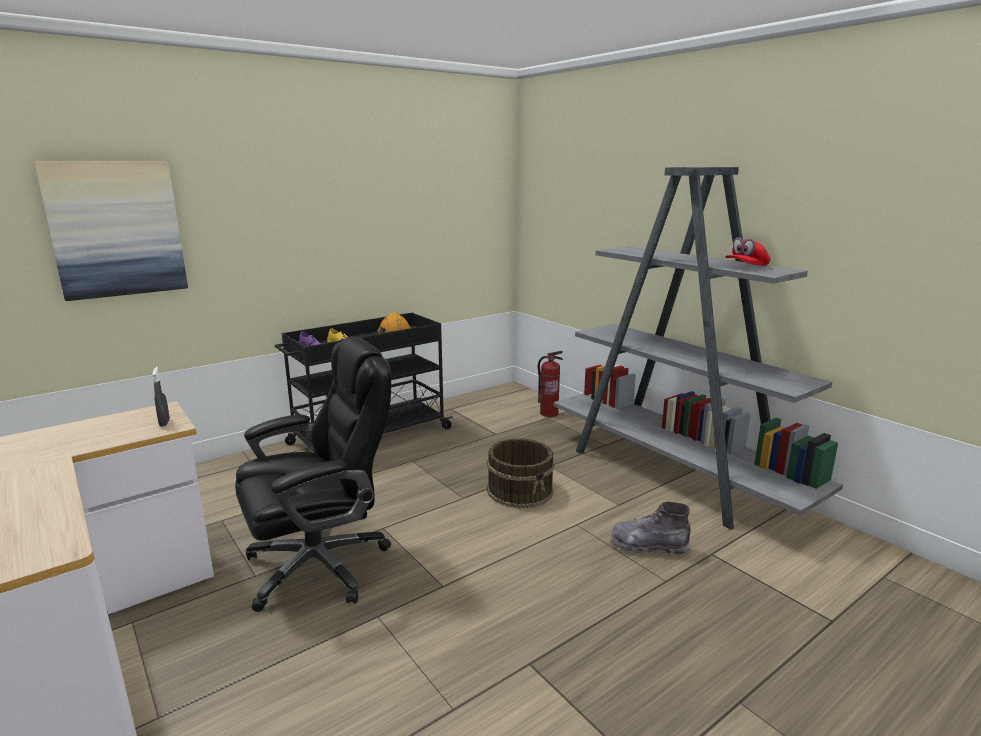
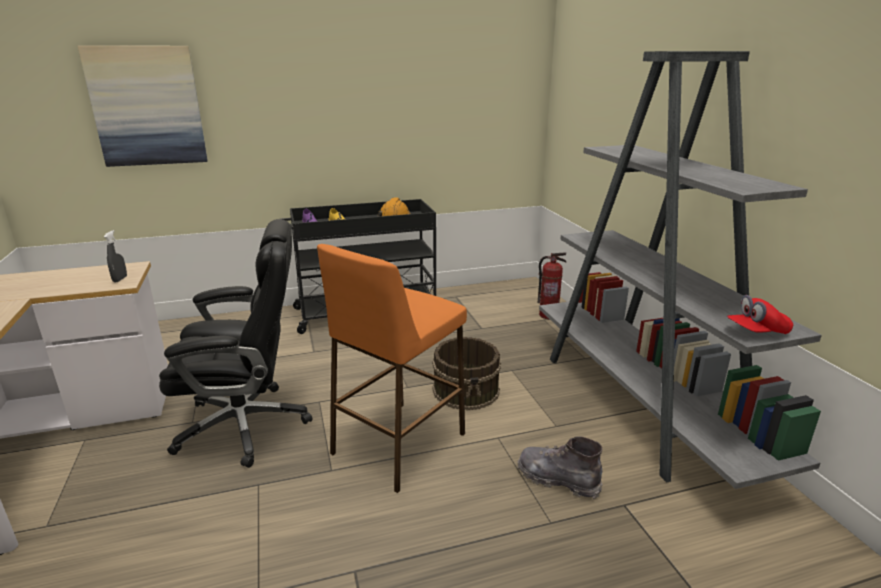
camera: 20 degrees right, 5 degrees up
(491, 549) = (398, 444): none -> orange stool
(746, 267) = (728, 178): red cap -> red cap (756, 332)

